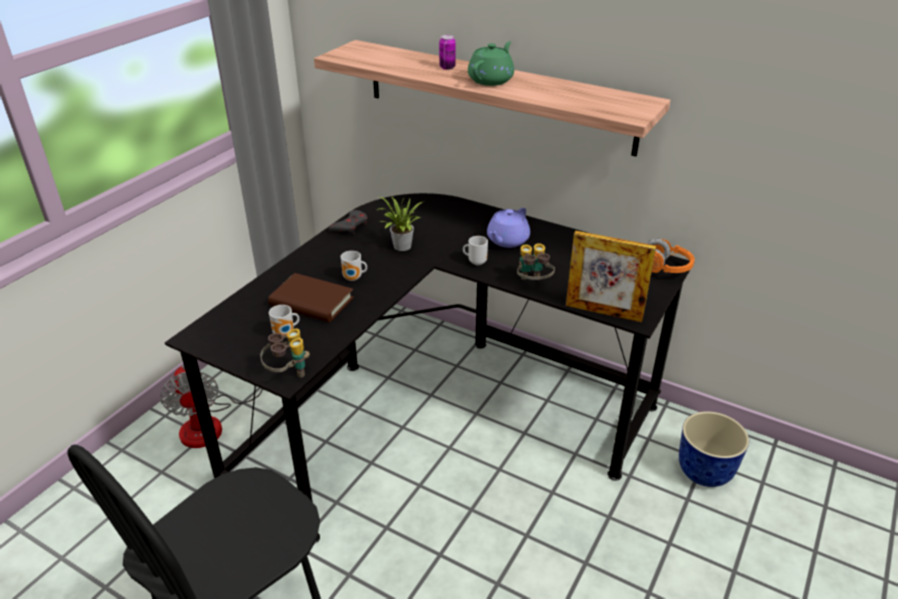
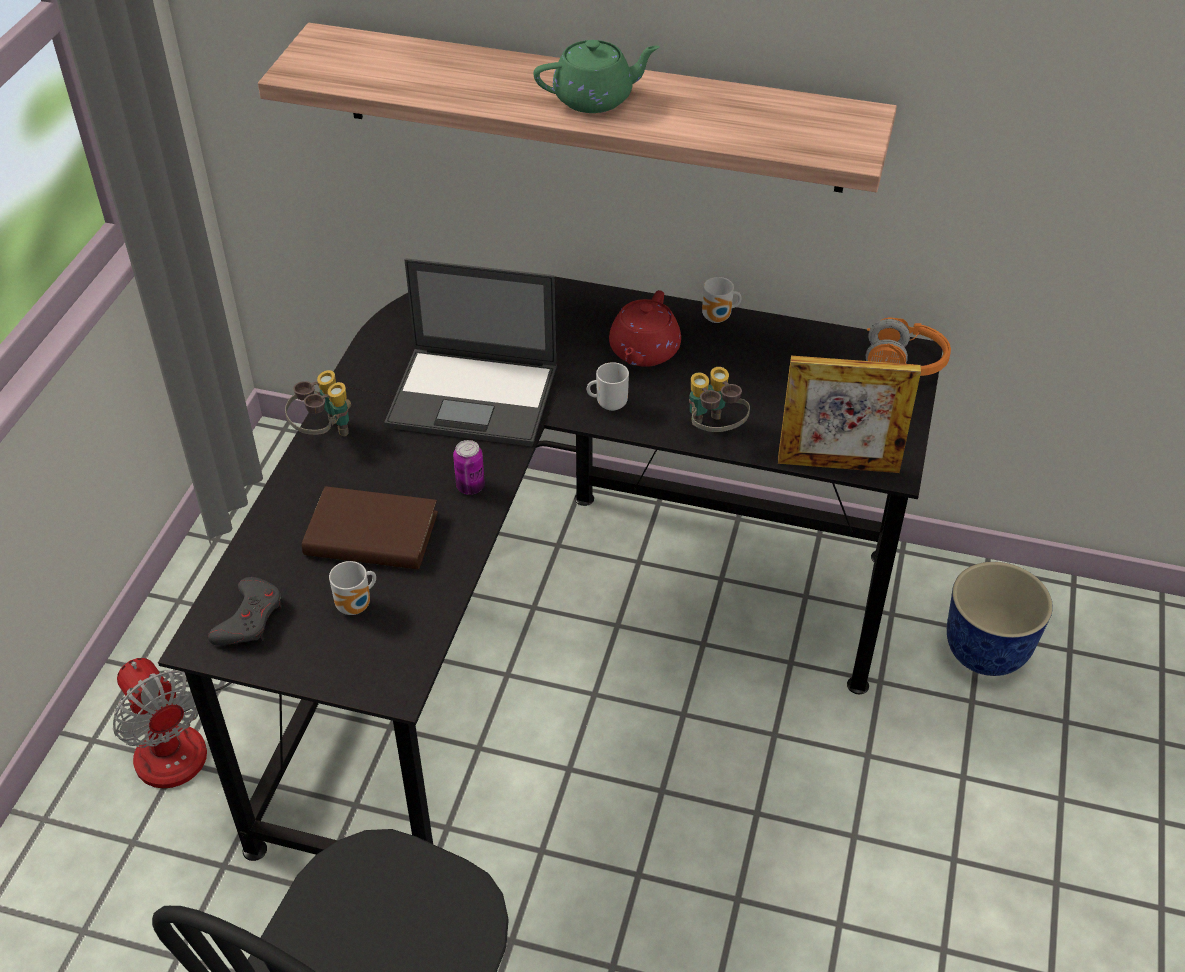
camera: 15 degrees left, 10 degrees up
(288, 373) = (393, 677): binoculars -> binoculars (324, 433)
(350, 226) = (370, 367): grey game controller -> grey game controller (249, 618)
(354, 278) = (422, 475): mug -> mug (718, 318)
(401, 247) = (475, 397): potted plant -> laptop
(447, 67) = (507, 76): can -> can (470, 487)
(491, 80) = (595, 99): green teapot -> green teapot turned 60 degrees clockwise
(507, 240) = (643, 352): purple teapot -> red teapot

